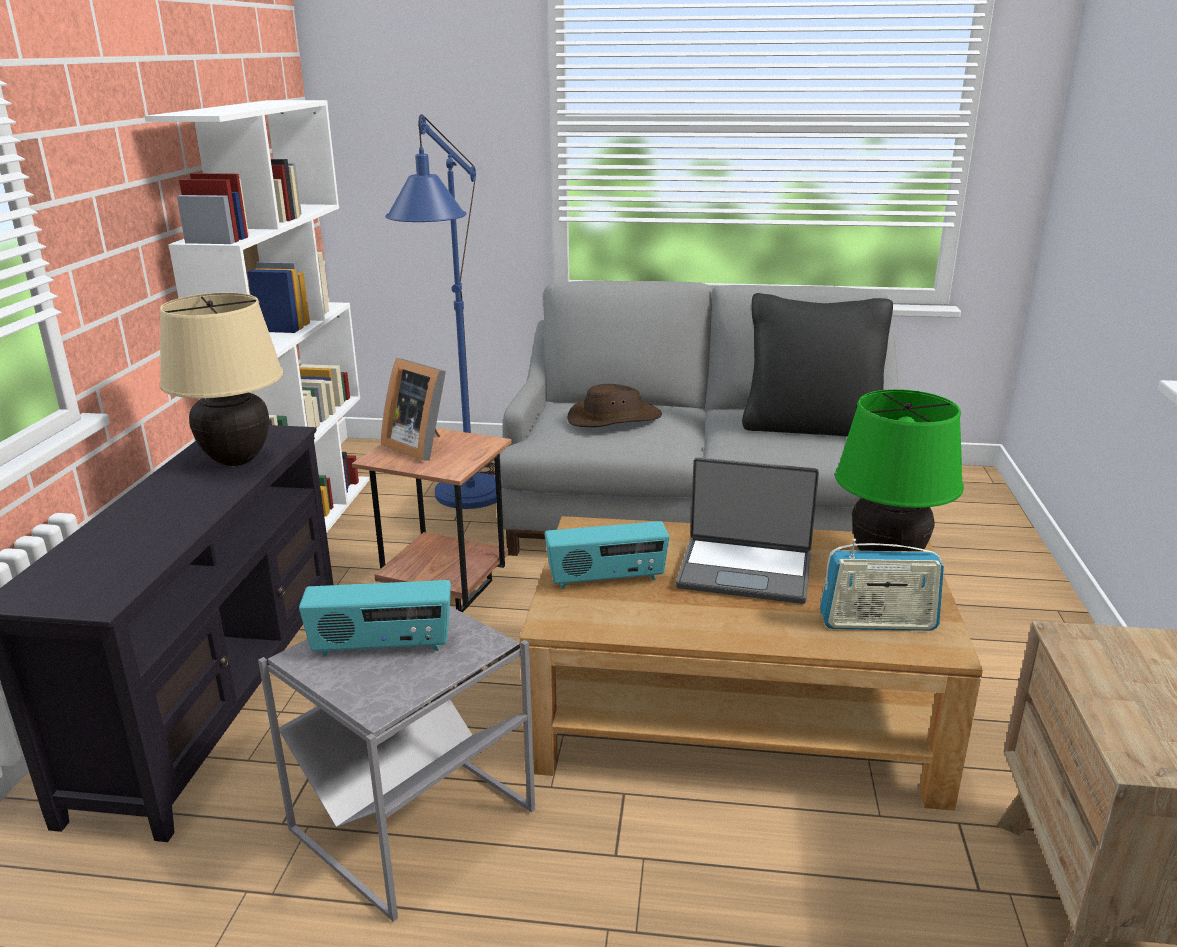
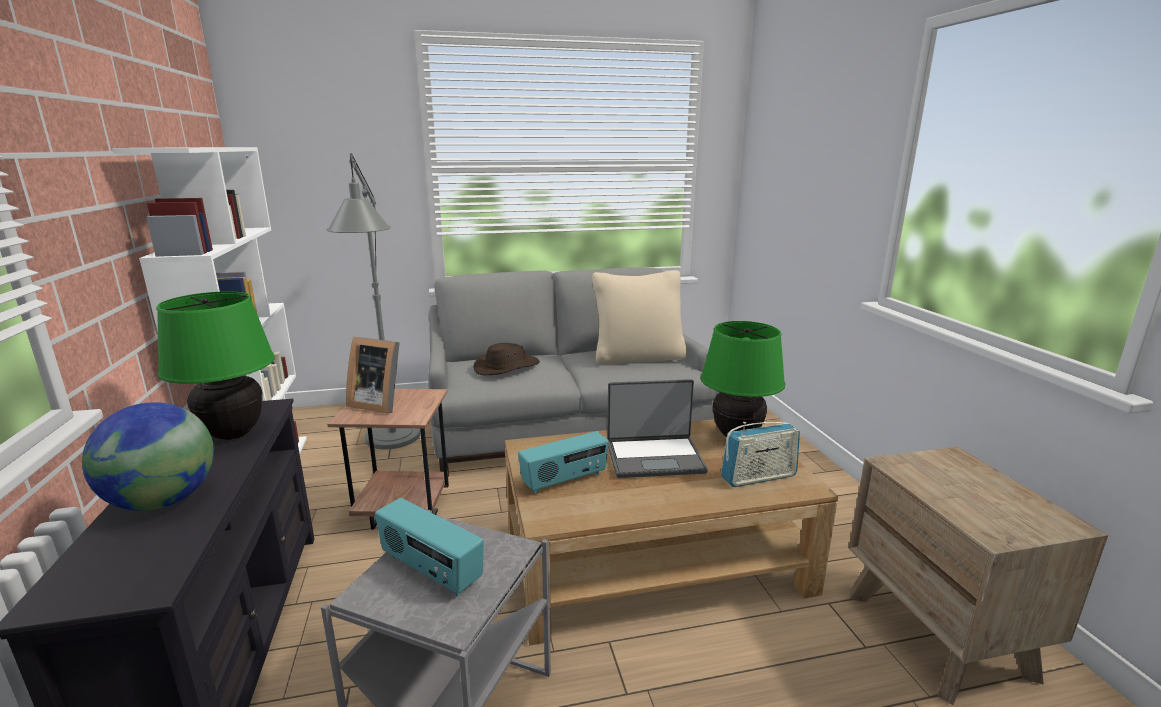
camera: 20 degrees left, 5 degrees down
(142, 521) = (163, 501): none -> globe
(236, 460) = (233, 434): beige table lamp -> green table lamp
(382, 647) = (430, 570): radio -> radio turned 60 degrees clockwise
(465, 502) = (391, 444): blue floor lamp -> grey floor lamp
(811, 426) = (638, 357): black pillow -> beige pillow

